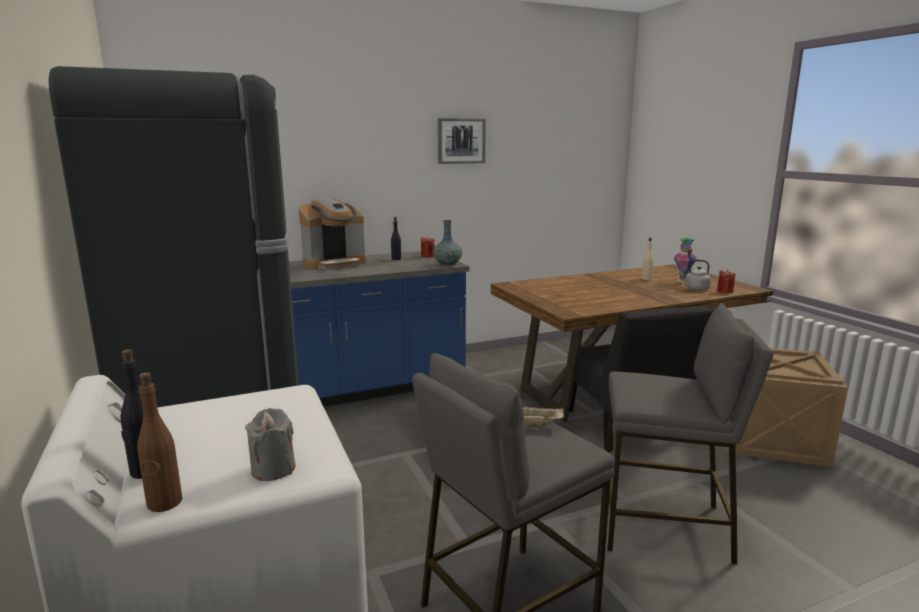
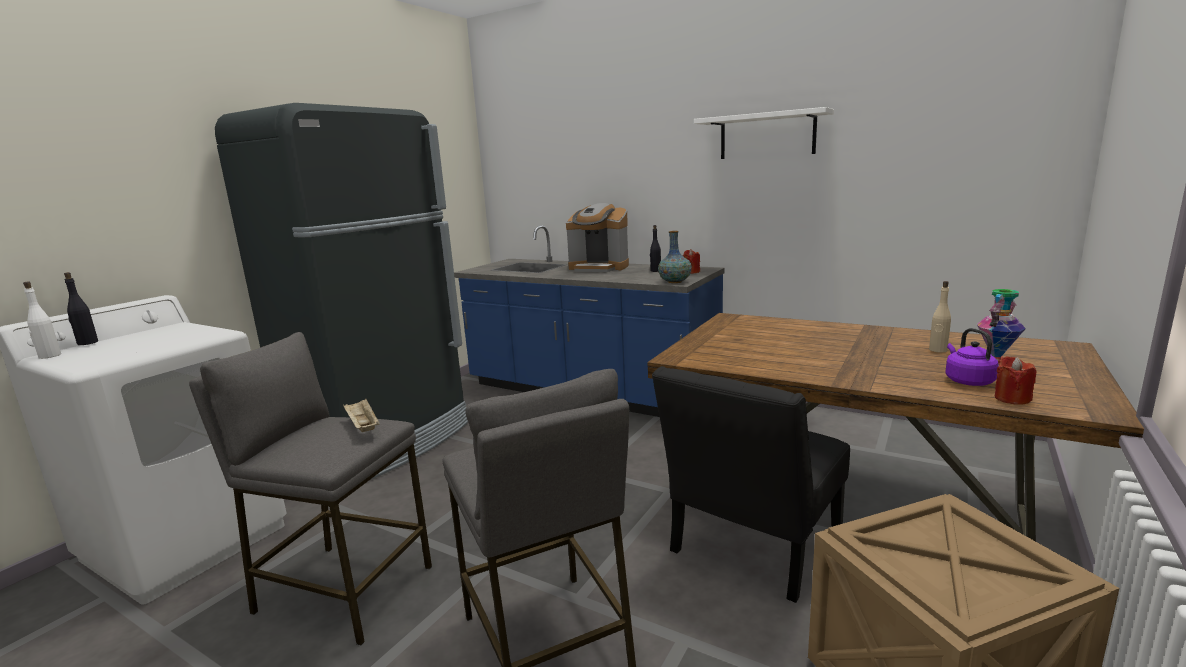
camera: 55 degrees right, 0 degrees up
(164, 503) = (49, 356): brown bottle -> white bottle
(273, 469) = (88, 359): grey candle -> none
(461, 141) = (767, 135): picture -> white shelf
(695, 289) = (967, 381): grey kettle -> purple kettle

